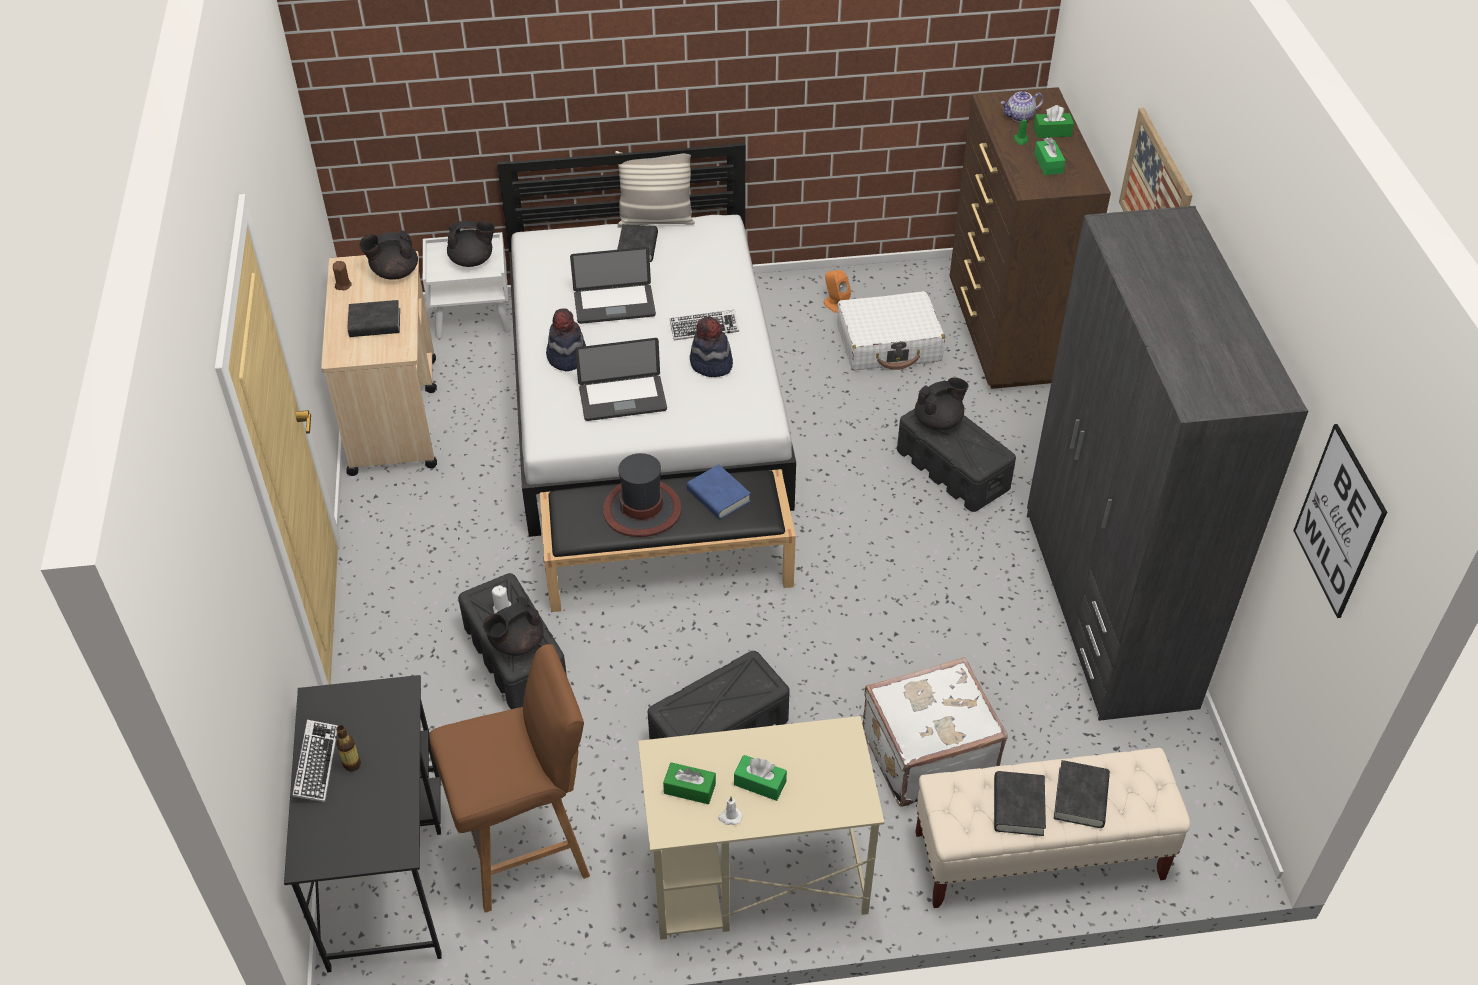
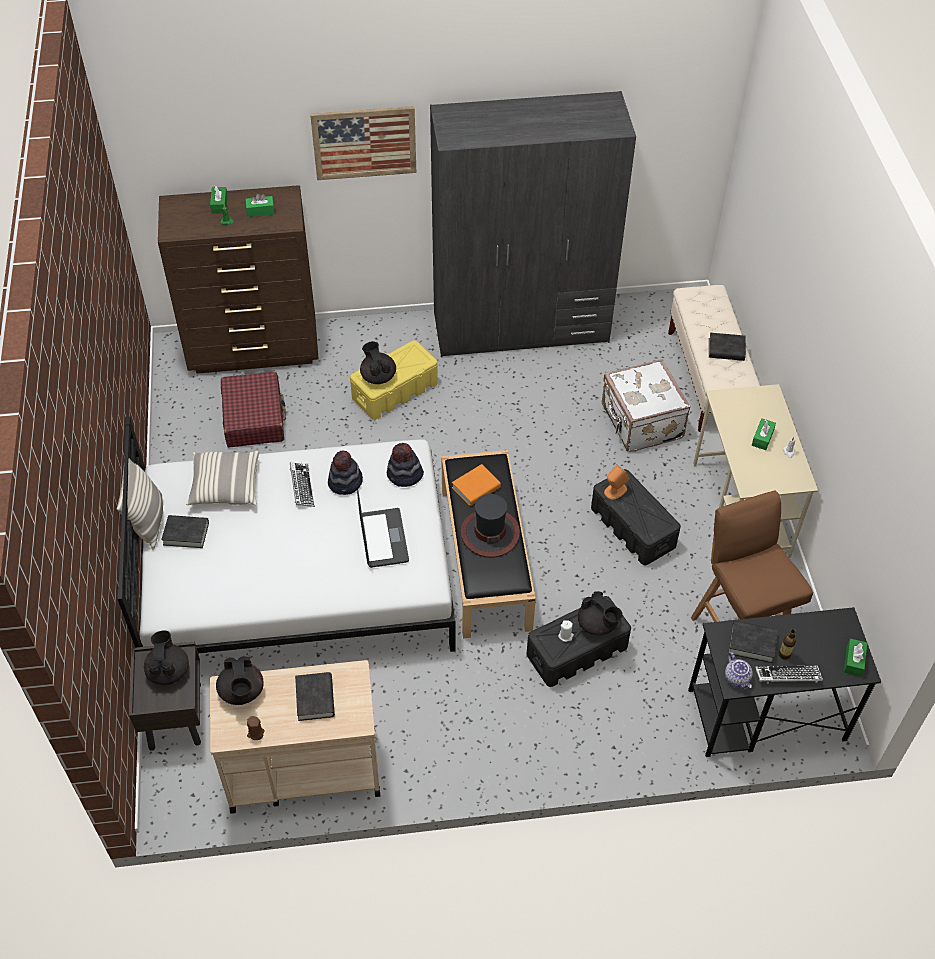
camera: 90 degrees left, 5 degrees up
(474, 318) = (175, 715): white nightstand -> brown nightstand
(567, 357) = (328, 579): hat -> hat (404, 475)
(614, 305) = (266, 547): laptop -> none
(689, 789) = (772, 471): green tissue box -> green tissue box (853, 661)
(705, 269) = (225, 486): none -> pillow
(718, 496) = (476, 488): blue book -> orange book
(835, 304) = (200, 448): orange speaker -> orange speaker (615, 490)
(889, 344) = (254, 417): white suitcase -> red suitcase
(953, 470) = (395, 391): black storage box -> yellow storage box
(1019, 117) = (196, 219): teapot -> teapot (737, 678)
(1081, 798) = (716, 323): black book -> black book (752, 643)
(1339, 521) = (671, 111): picture -> none

